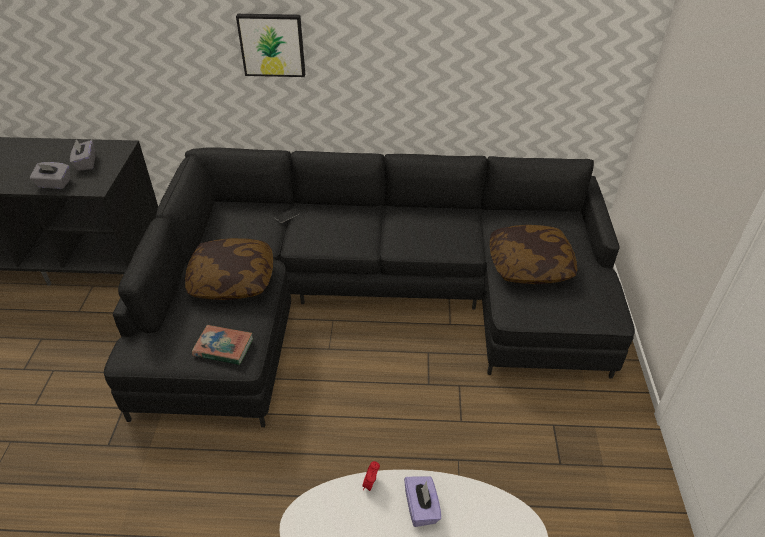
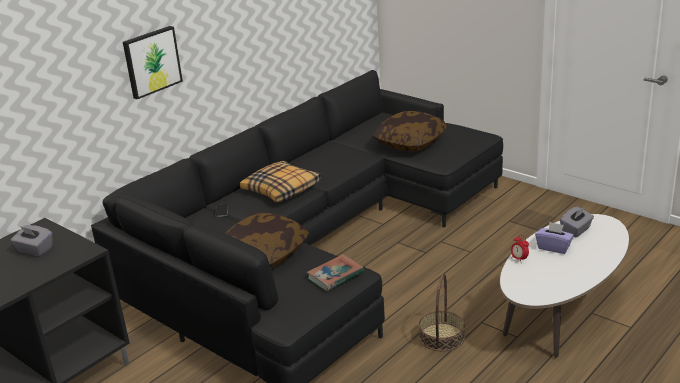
camera: 50 degrees left, 15 degrees down
(54, 184) = (40, 272): grey tissue box -> grey tissue box (576, 230)
(293, 475) = (442, 337): none -> basket
(352, 230) = (281, 190): none -> pillow

